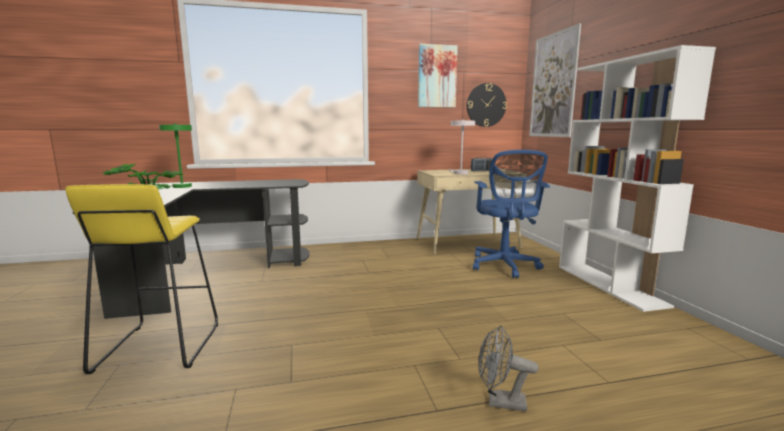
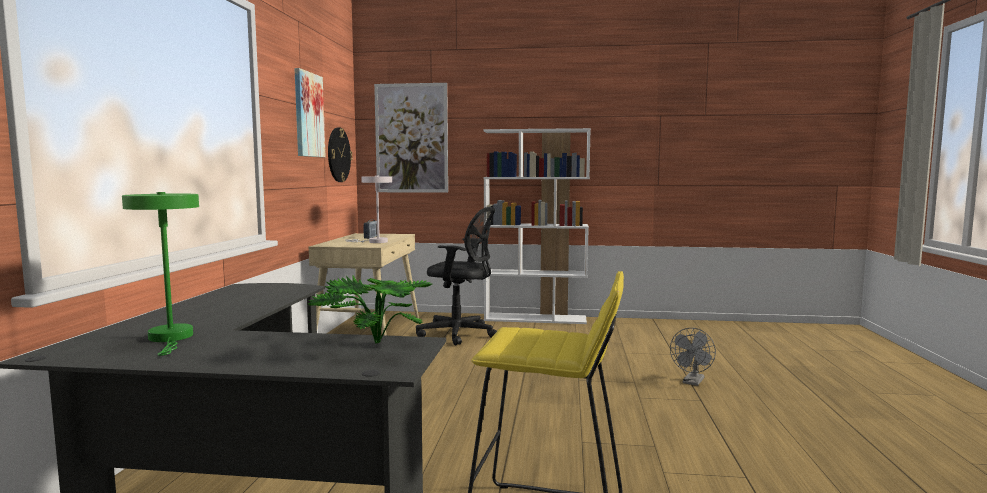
camera: 70 degrees left, 5 degrees down
(504, 266) = (460, 334): blue office chair -> black office chair

